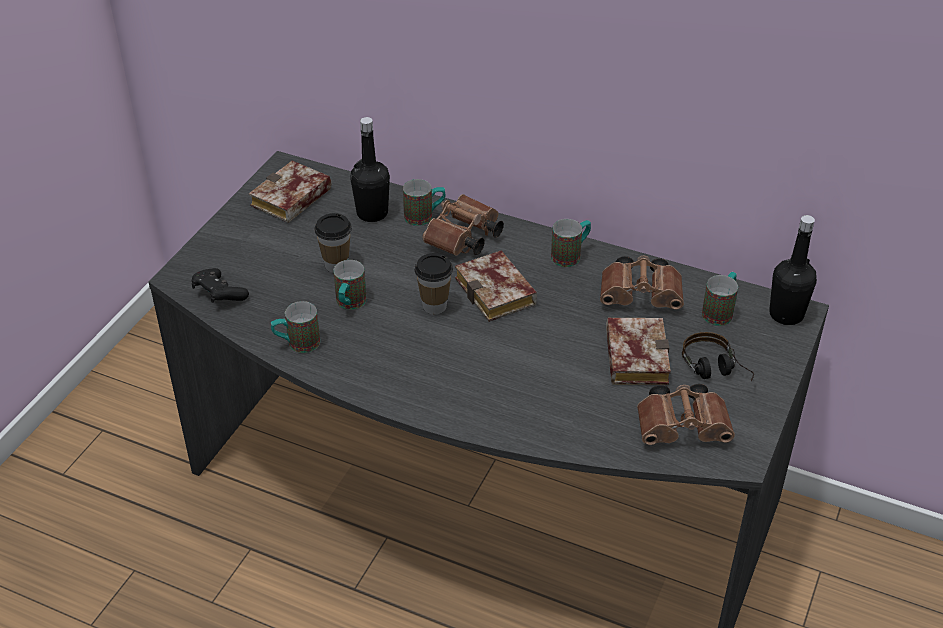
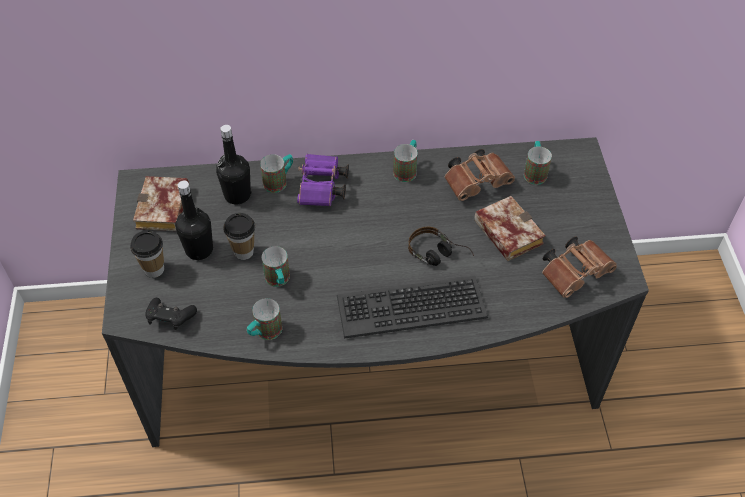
camera: 30 degrees left, 10 degrees up
(434, 306) = (342, 254): cup -> cup (154, 269)
(463, 240) = (322, 189): brown binoculars -> purple binoculars
(467, 383) = (411, 306): none -> keyboard
(499, 293) = (380, 223): book -> none
(716, 372) = (565, 220): headphones -> headphones (439, 256)
(786, 314) = (576, 156): black bottle -> black bottle (199, 250)

